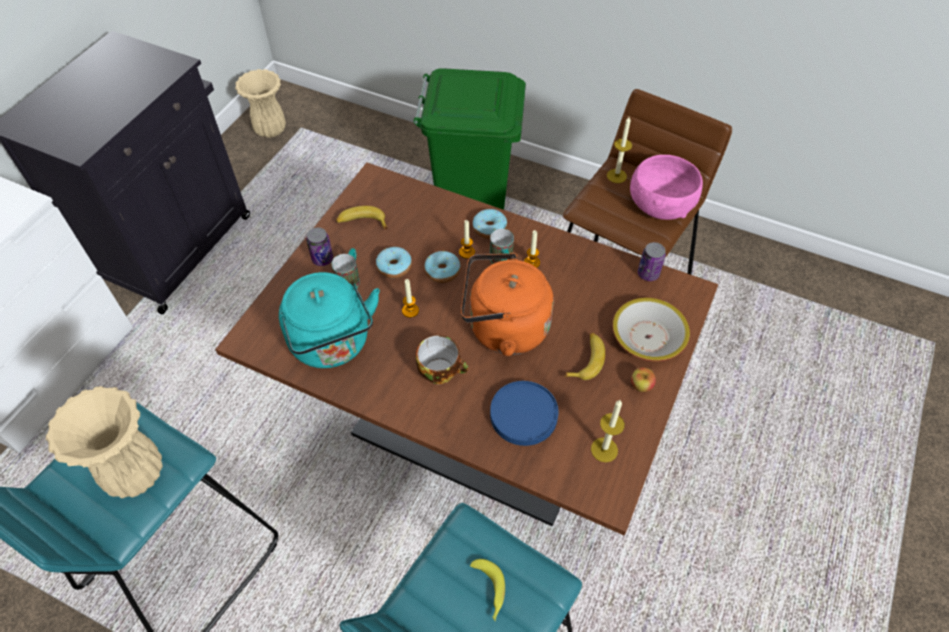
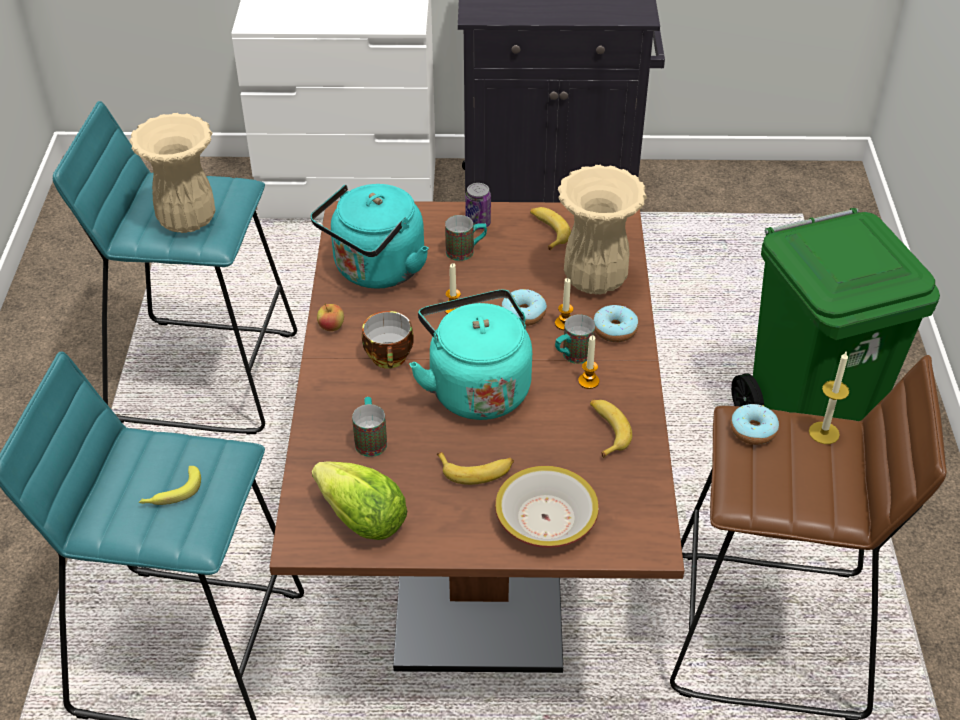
camera: 65 degrees right, 10 degrees down
(270, 129) = (775, 192): beige vase -> beige vase (596, 279)
(394, 267) = (503, 276): donut -> donut (753, 430)
(503, 328) = (476, 387): orange kettle -> turquoise kettle
(523, 415) = (370, 439): blue plate -> mug
(583, 272) = (606, 431): none -> banana
(604, 449) = (362, 520): candle -> lettuce
(641, 386) = (468, 530): apple -> apple (331, 327)
(648, 274) = (648, 493): can -> none
(659, 205) = (805, 492): pink bowl -> none

